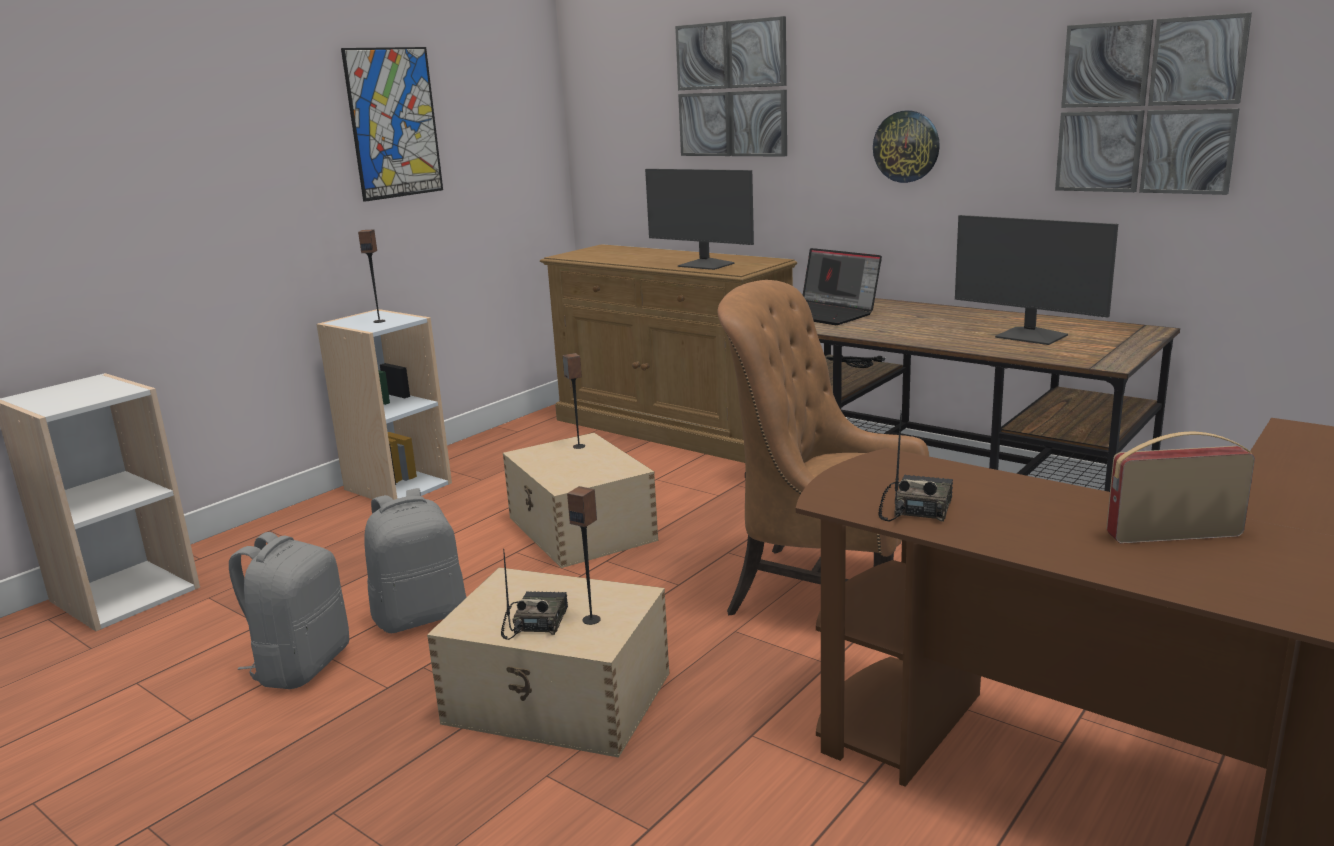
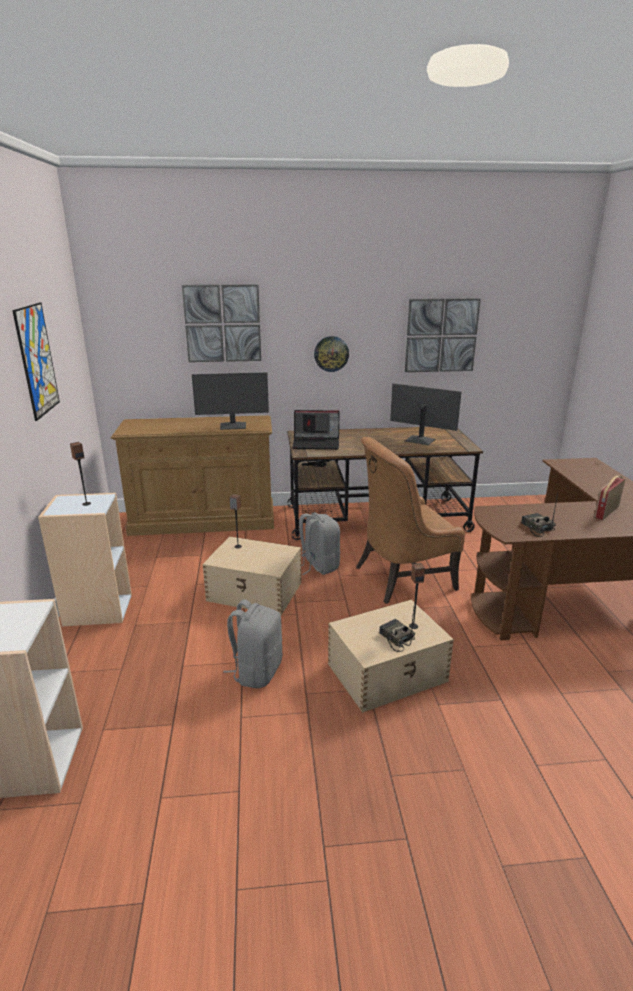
camera: 45 degrees left, 5 degrees up
(301, 665) = (243, 729): grey backpack -> grey backpack (318, 566)
(1030, 337) = (420, 440): monitor -> monitor turned 150 degrees counterclockwise

